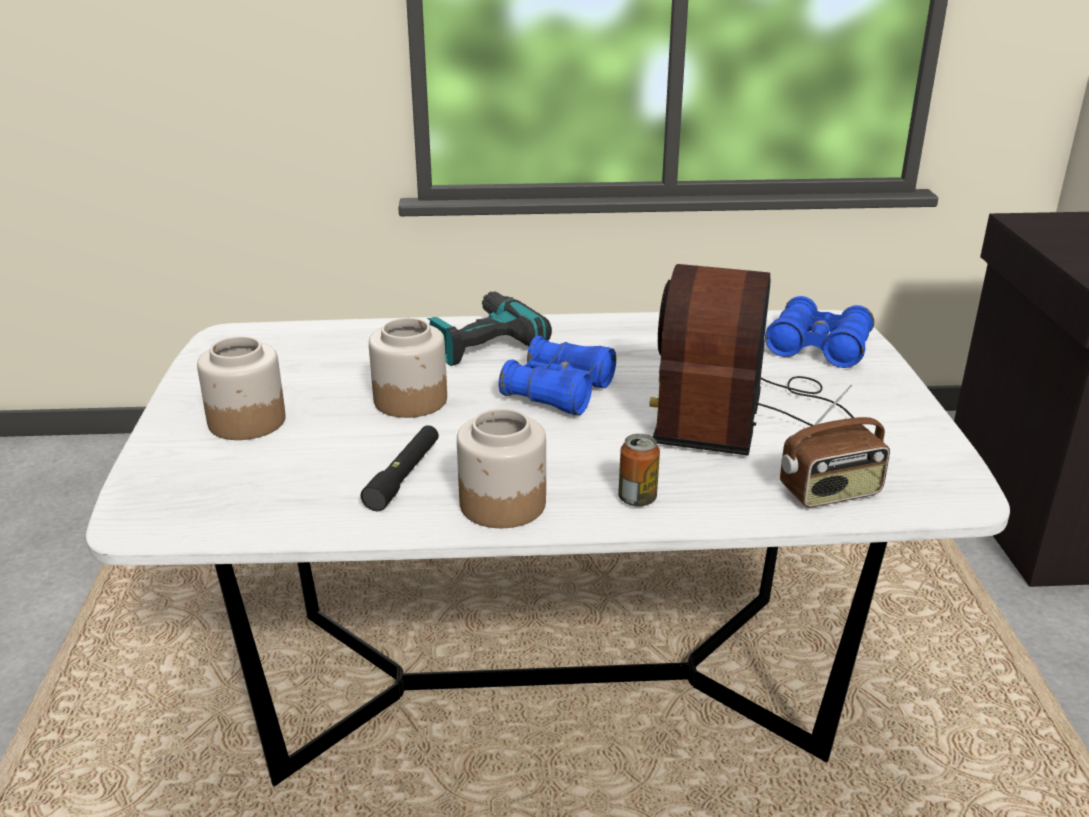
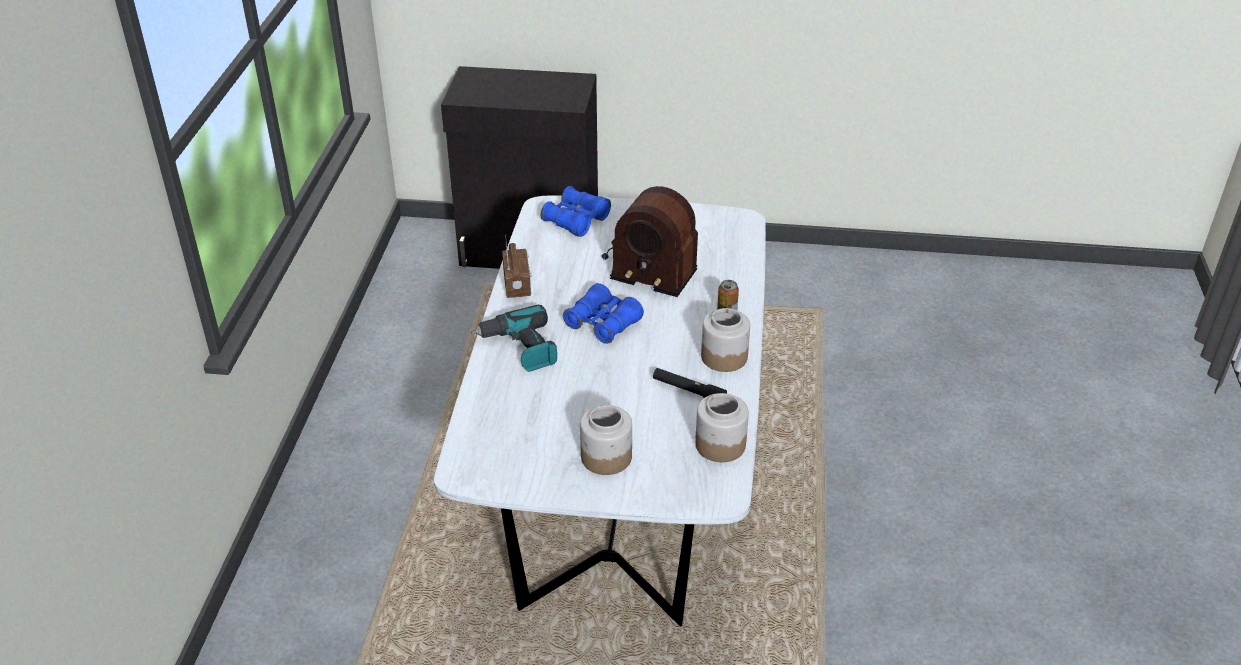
camera: 80 degrees left, 10 degrees up
(411, 400) = (596, 384): jar -> jar (719, 444)
(830, 493) = (732, 253): radio -> radio (518, 286)

